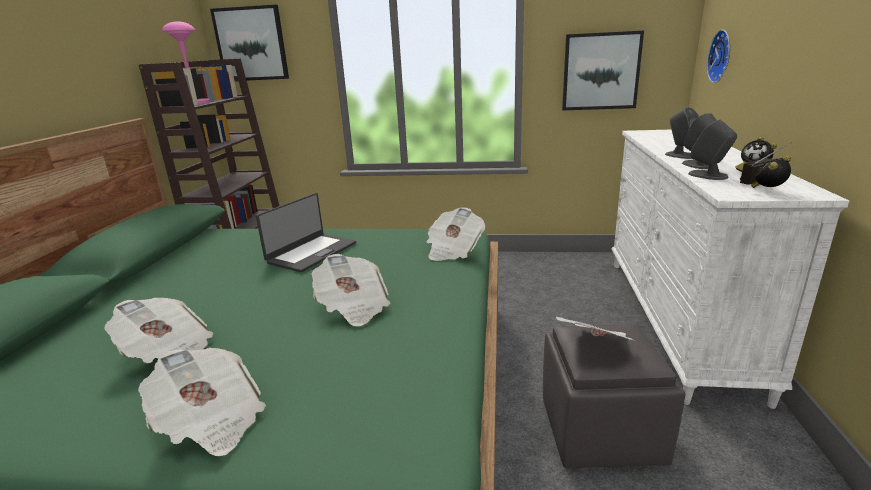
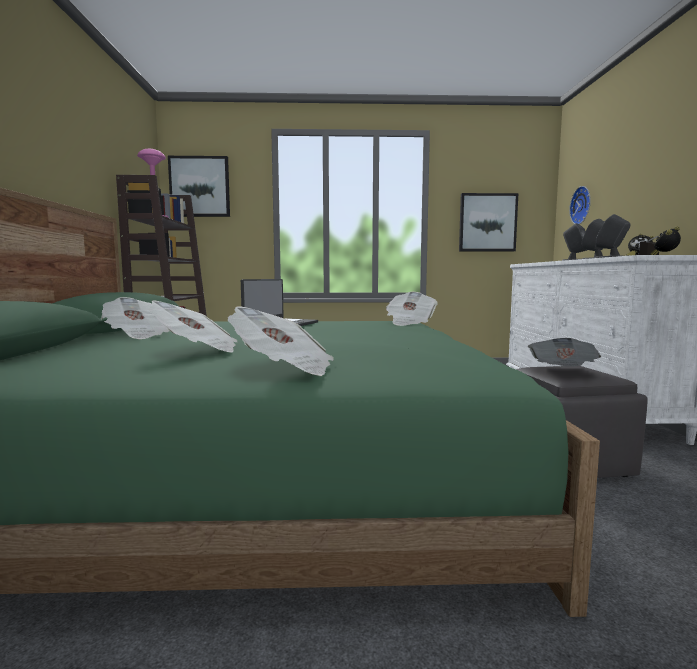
camera: 10 degrees left, 15 degrees down
(353, 307) = (354, 336): newspaper -> newspaper (137, 335)

